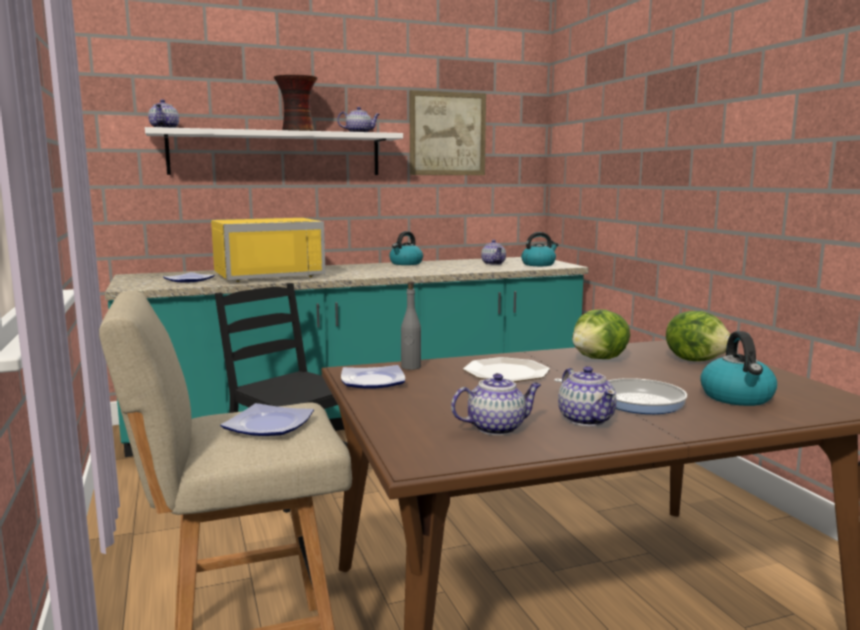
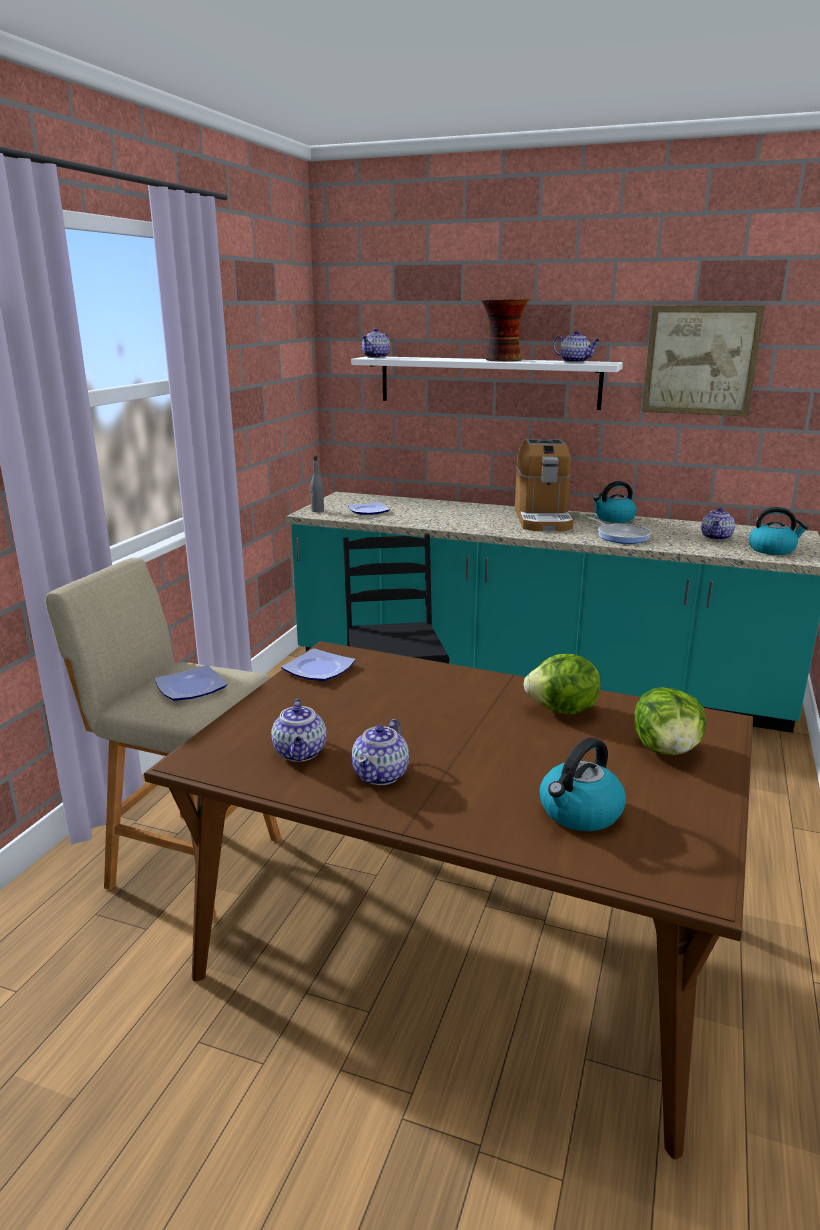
camera: 40 degrees right, 10 degrees up
(267, 275) = (444, 514): yellow microwave -> none
(355, 268) = (542, 519): none -> coffee machine
(411, 367) = (377, 663): grey bottle -> grey bottle (317, 510)
(497, 428) = (300, 753): teapot -> teapot turned 60 degrees clockwise
(505, 372) = (438, 696): plate -> none
(634, 401) = (468, 773): frying pan -> frying pan (621, 536)

